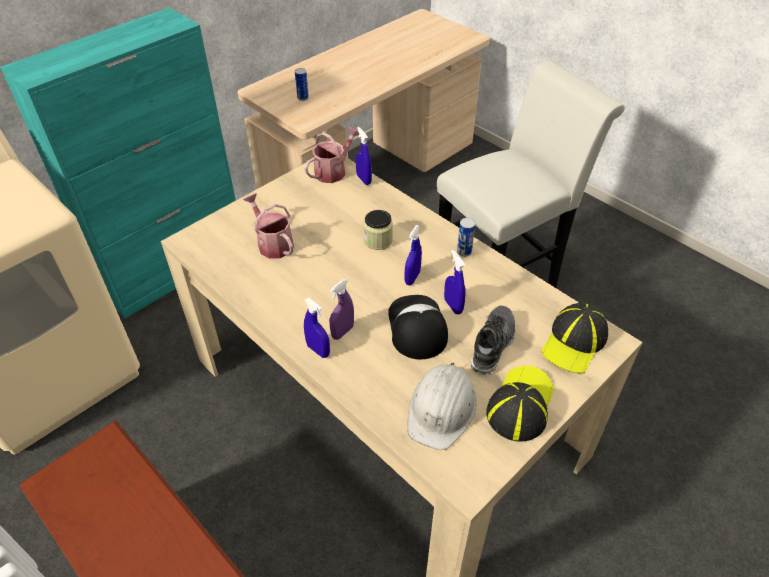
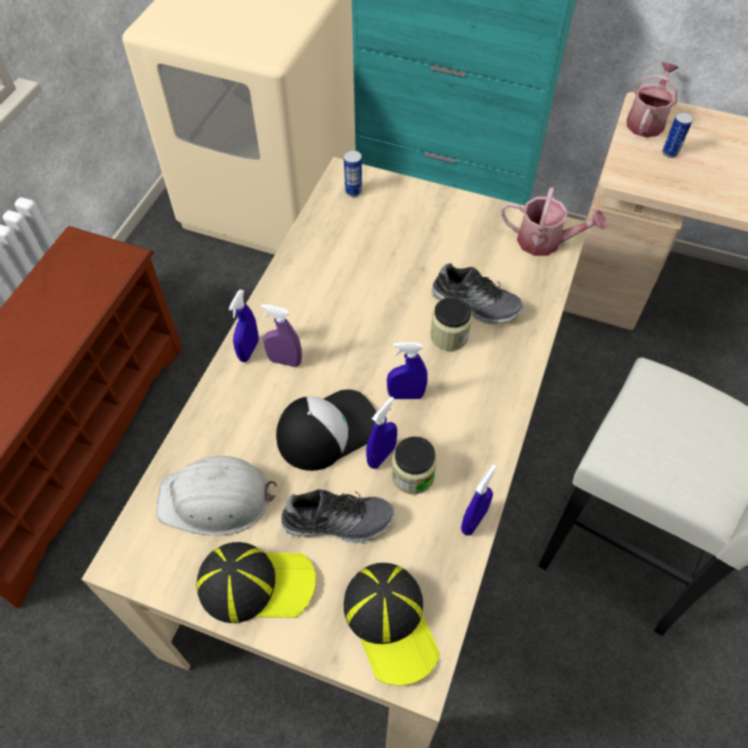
camera: 65 degrees right, 10 degrees up
(272, 243) = (384, 243): watering can -> watering can (646, 121)
(360, 219) = (475, 304): none -> shoe
(364, 179) = (552, 277): blue spray bottle -> blue spray bottle (474, 520)
(464, 252) = (487, 435): can -> can (353, 191)
(475, 296) = (413, 475): none -> jar
(574, 342) = (391, 623): cap -> cap turned 120 degrees counterclockwise

